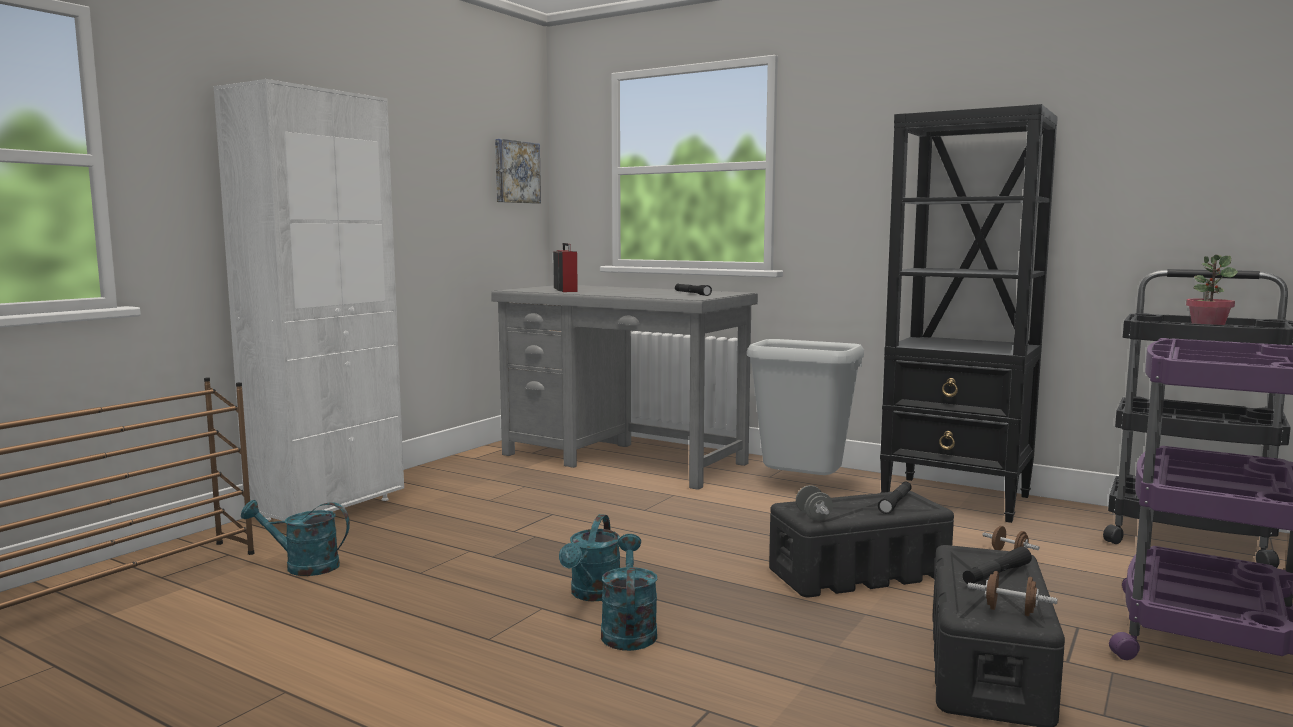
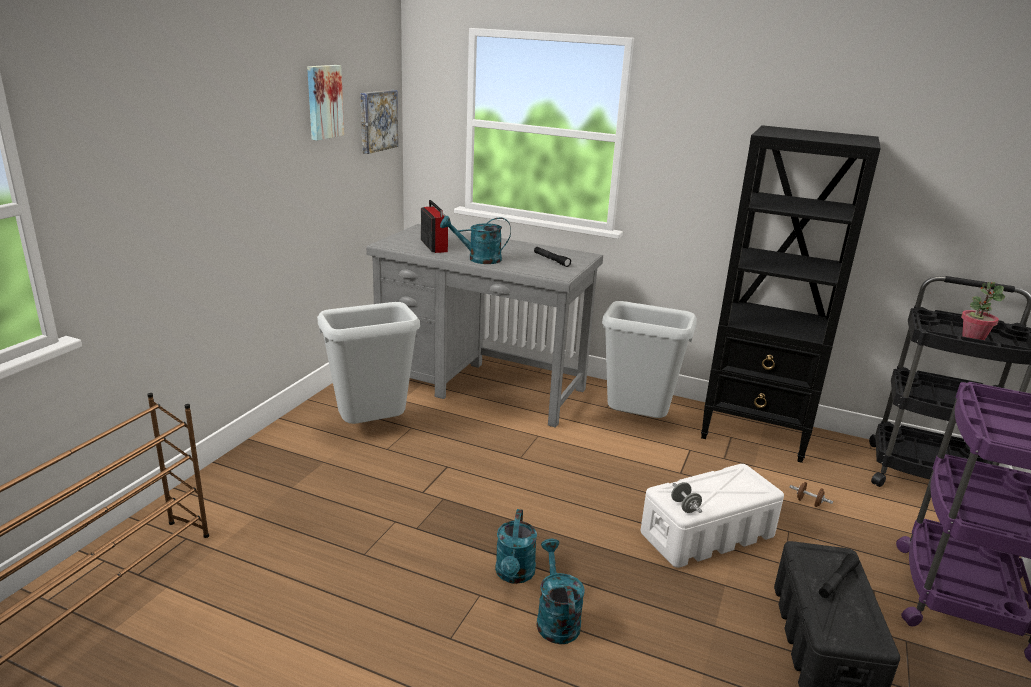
camera: 10 degrees left, 15 degrees up
(303, 566) = (260, 552): turquoise watering can -> turquoise watering can (478, 259)
(329, 509) = (252, 468): white cabinet -> none
(449, 137) = (323, 102): none -> picture
(480, 485) = (372, 428): none -> grey trash can
(857, 574) = (706, 535): black storage box -> white storage box
(895, 503) = (739, 483): black flashlight -> none
(1010, 611) = (858, 629): brown dumbbell -> none

